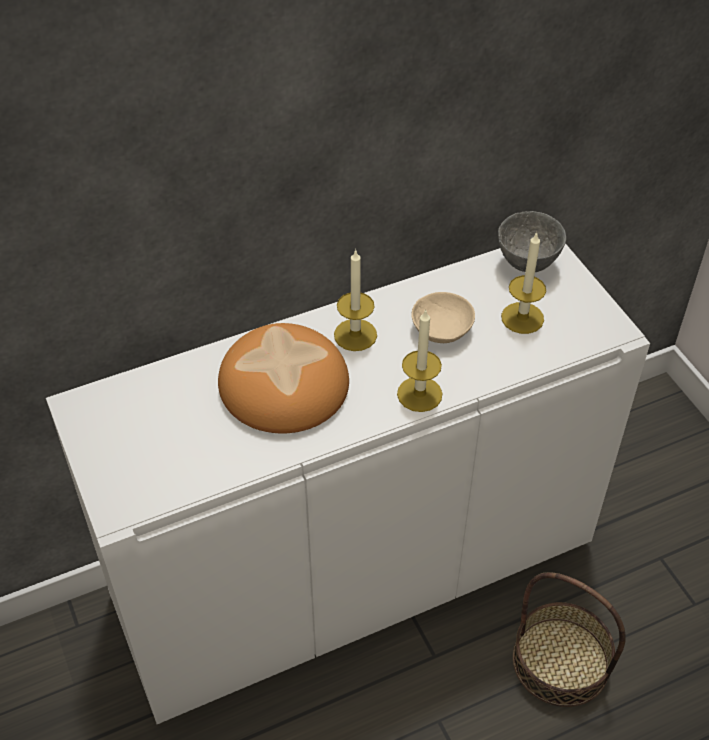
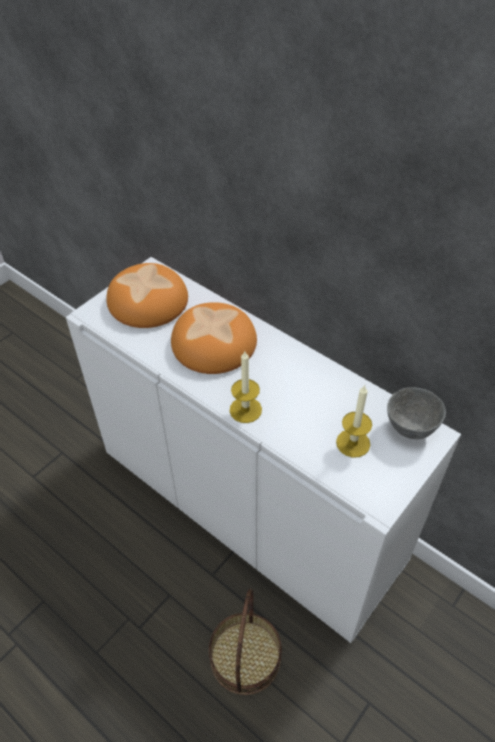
camera: 65 degrees right, 0 degrees up
(146, 430) = (148, 301): none -> bread
(355, 335) = (276, 360): candle -> none
(443, 330) = (310, 402): beige bowl -> none

